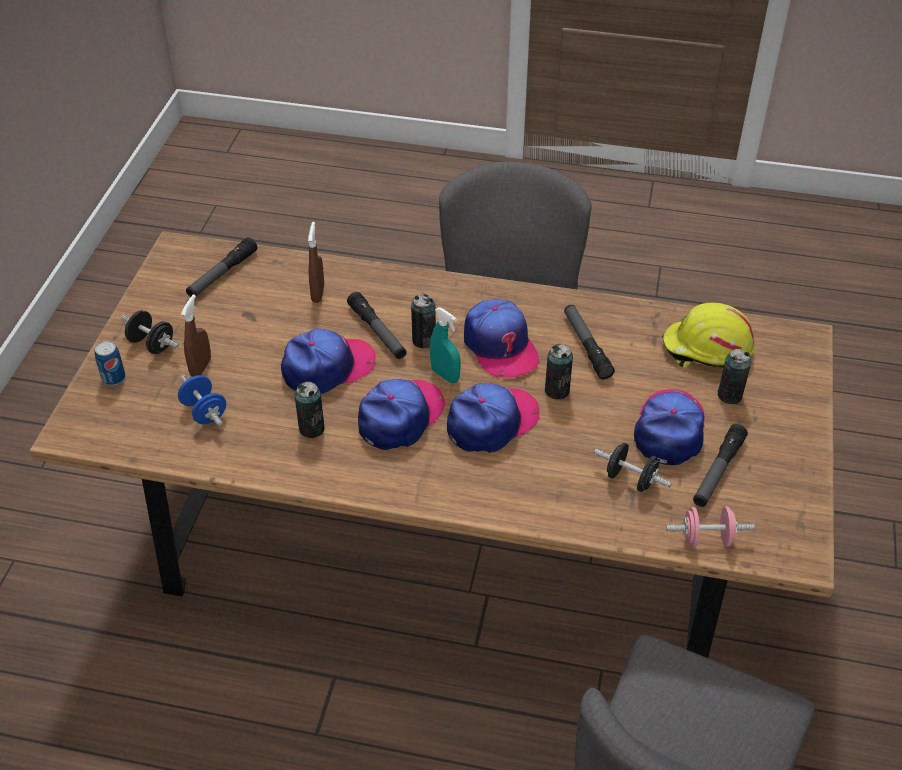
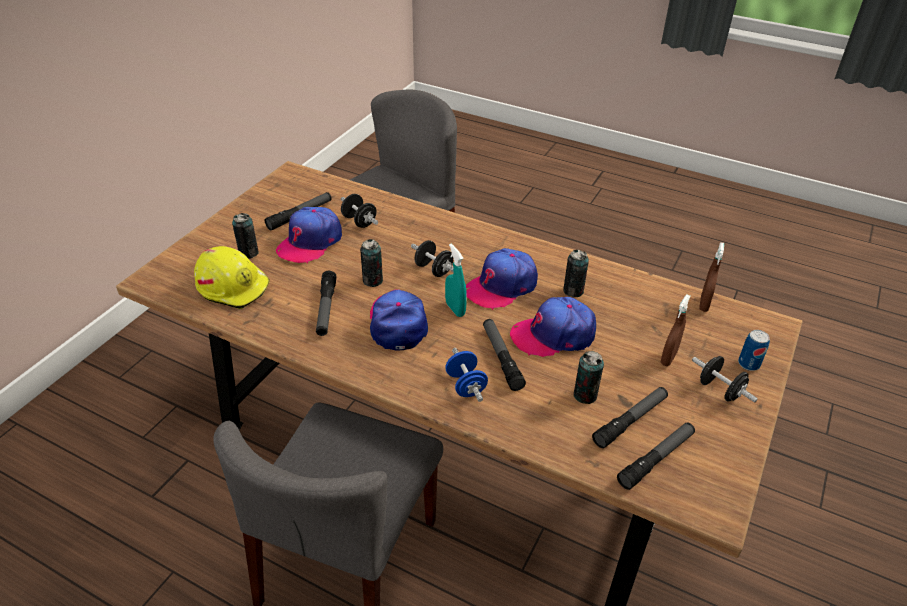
camera: 165 degrees left, 5 degrees down
(204, 412) = (661, 320): blue dumbbell -> blue dumbbell (466, 385)
(244, 299) = (630, 421): none -> flashlight
(318, 293) = (552, 411): brown spray bottle -> brown spray bottle (704, 304)
(424, 340) = (462, 341): can -> can (585, 395)
(492, 422) = (433, 269): cap -> black dumbbell
(706, 539) = (337, 188): pink dumbbell -> none

